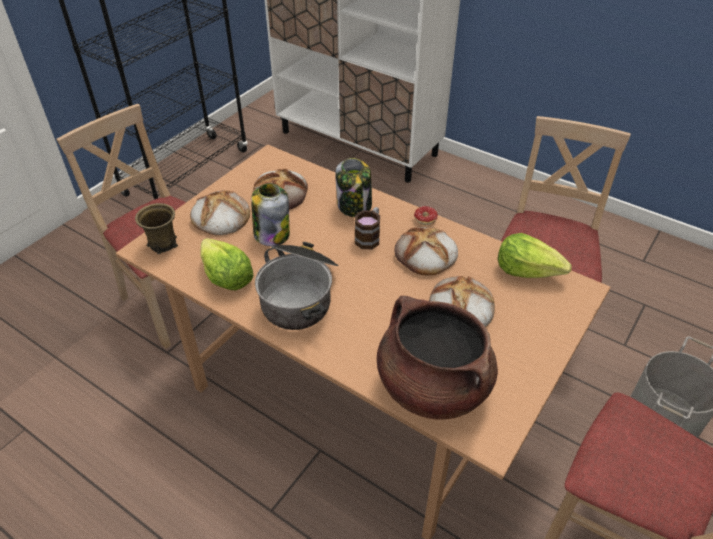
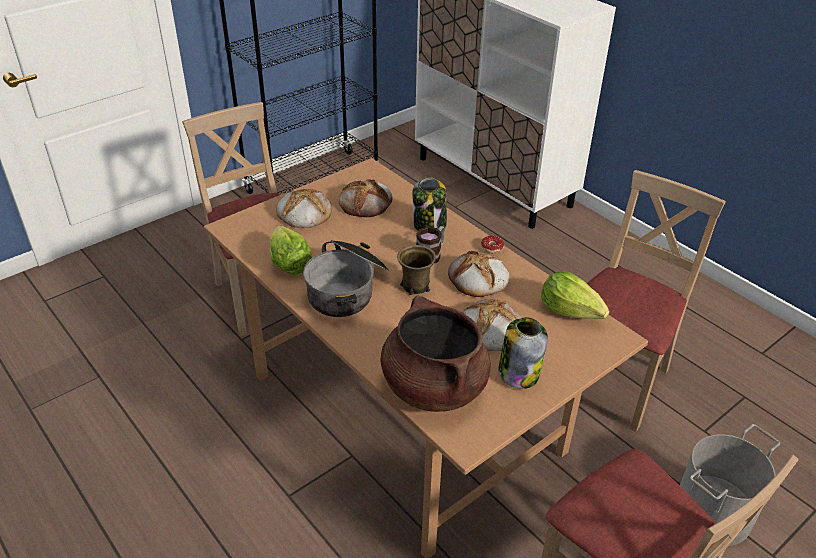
camera: 15 degrees right, 5 degrees down
(162, 244) = (245, 226): brown mug -> brown mug (415, 286)
(271, 234) = (343, 235): jar -> jar (518, 372)

